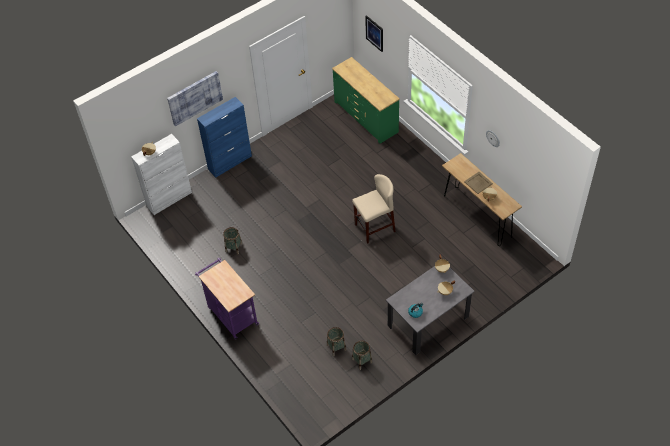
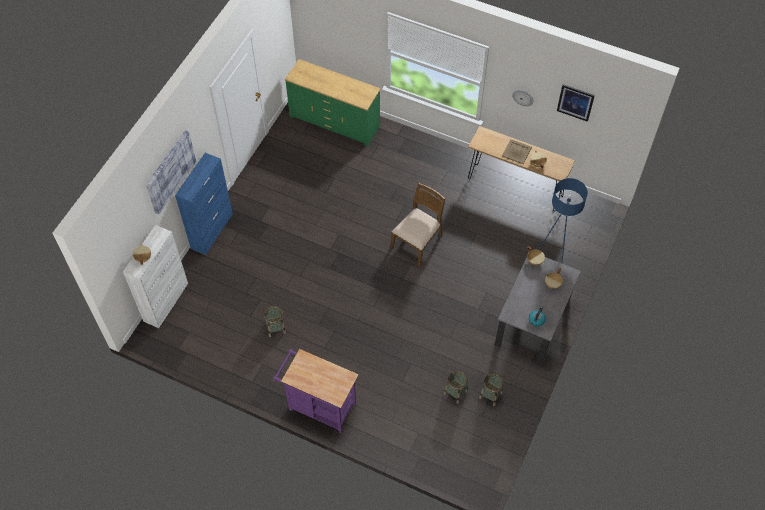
camera: 30 degrees left, 5 degrees up
(374, 33) = (328, 23): picture -> picture (575, 102)
(374, 228) = (417, 243): beige stool -> brown chair
(476, 279) = (553, 257): none -> blue floor lamp

